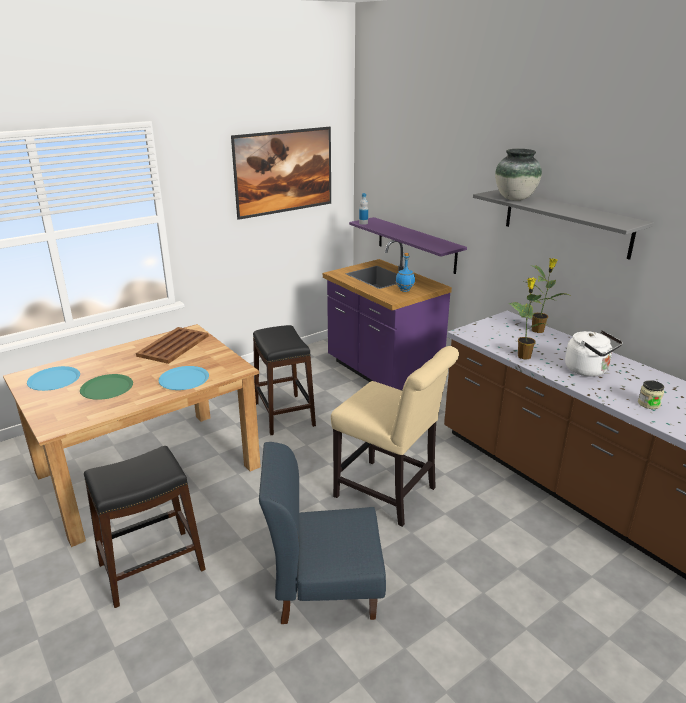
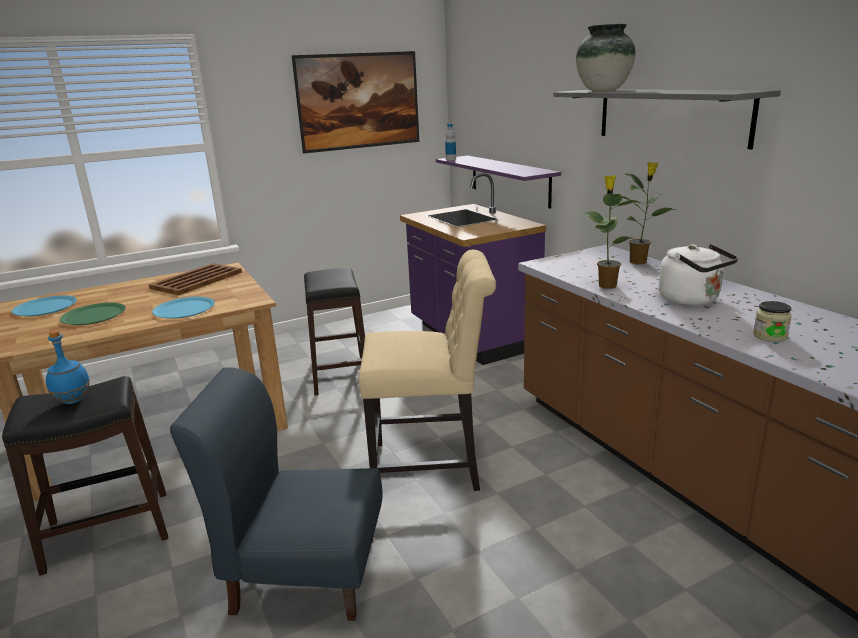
camera: 10 degrees right, 5 degrees down
(390, 494) = (432, 466): beige chair -> beige chair turned 45 degrees counterclockwise
(405, 290) = (487, 228): blue bottle -> blue bottle (74, 400)

